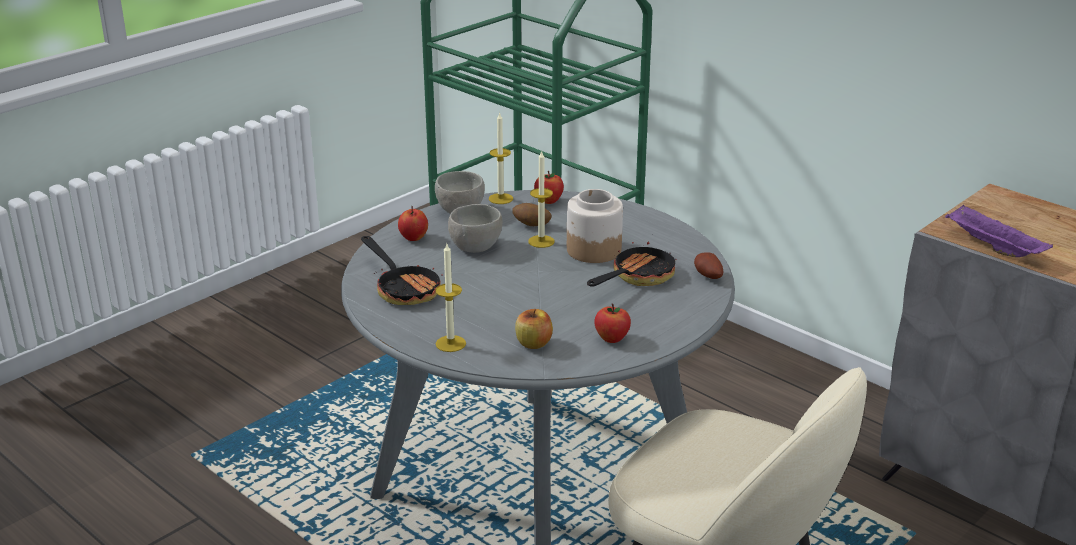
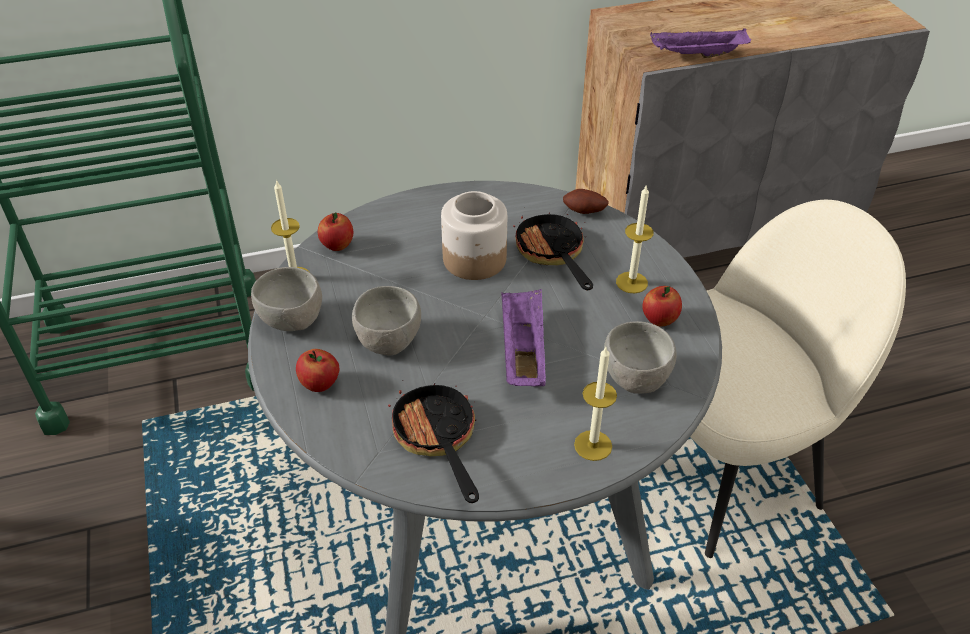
camera: 60 degrees left, 15 degrees up
(404, 288) = (437, 439): frying pan -> frying pan turned 105 degrees counterclockwise
(516, 294) = (522, 351): none -> purple tray
(531, 225) = (380, 280): potato -> none
(533, 343) = (634, 379): apple -> grey bowl
(541, 241) = (422, 287): candle -> candle (631, 282)

